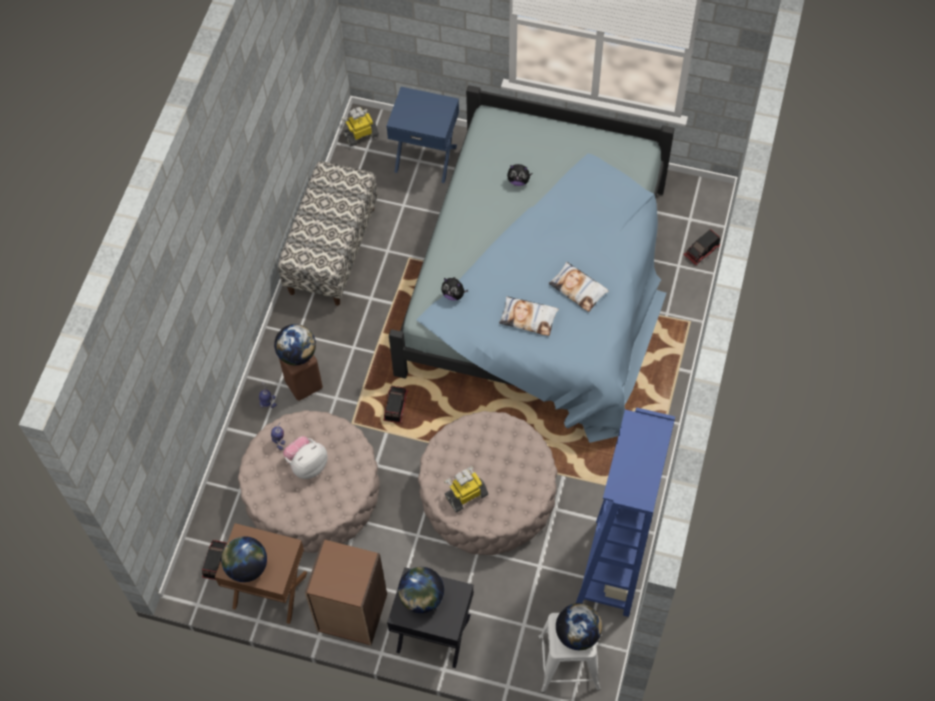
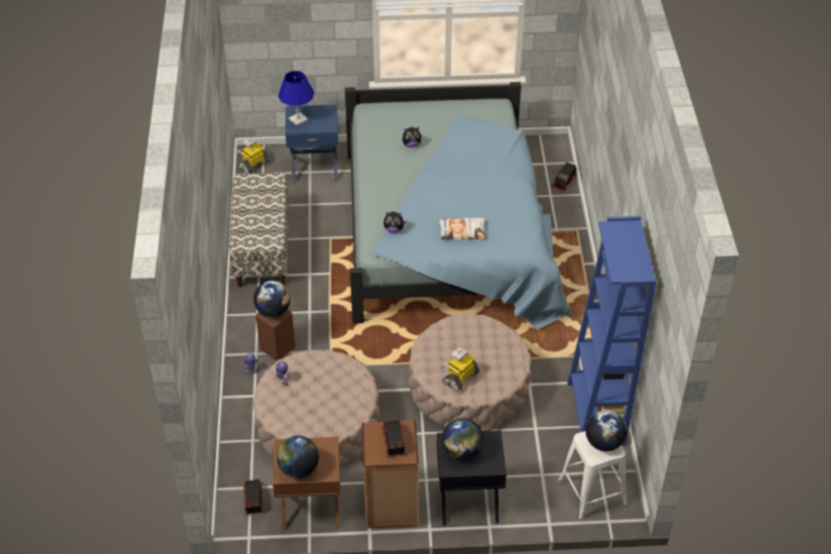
camera: 20 degrees left, 15 degrees down
(307, 465) = (314, 390): plush toy -> none
(395, 406) = (363, 345): toy truck -> toy truck (393, 441)
(407, 109) = (298, 120): none -> blue table lamp
(578, 289) = (493, 203): pillow -> none

